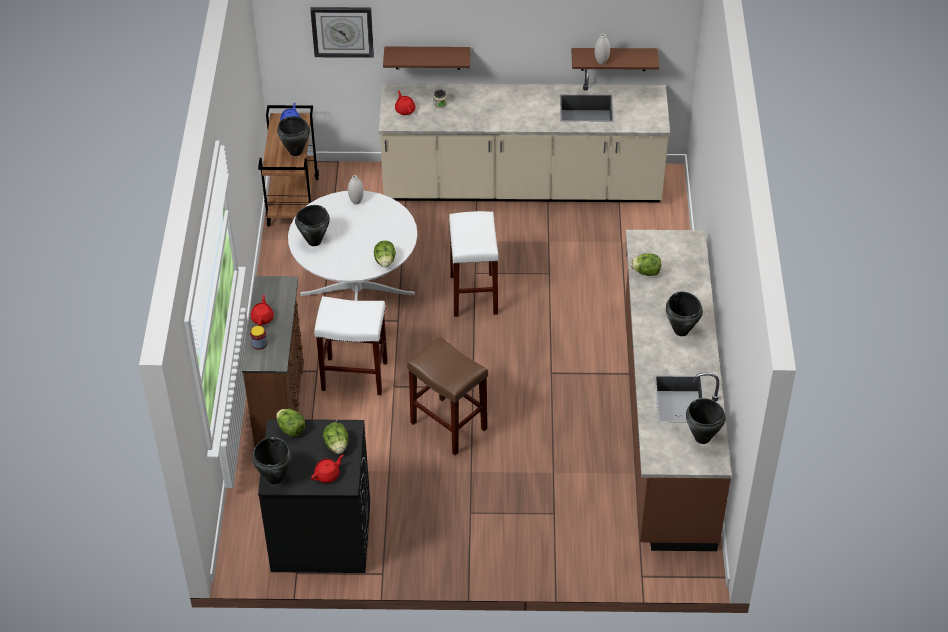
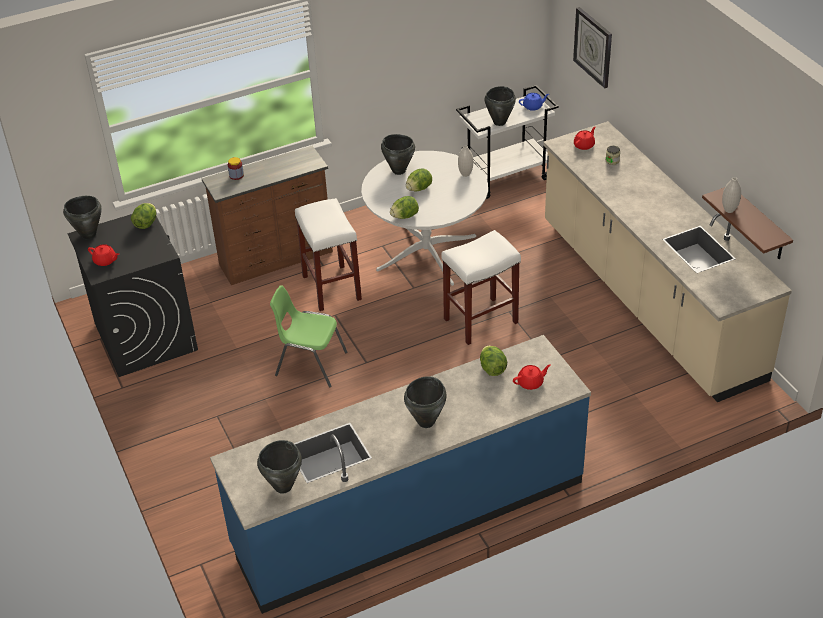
camera: 65 degrees right, 5 degrees down
(262, 318) = (266, 166): red teapot -> red teapot (531, 383)
(292, 201) = (506, 177): brown cart -> white cart
(337, 445) = (141, 254): lettuce -> lettuce (419, 189)
(427, 57) = (638, 117): brown shelf -> none
(447, 425) = (310, 364): brown stool -> green chair
(665, 423) = (409, 514): brown counter -> blue counter

